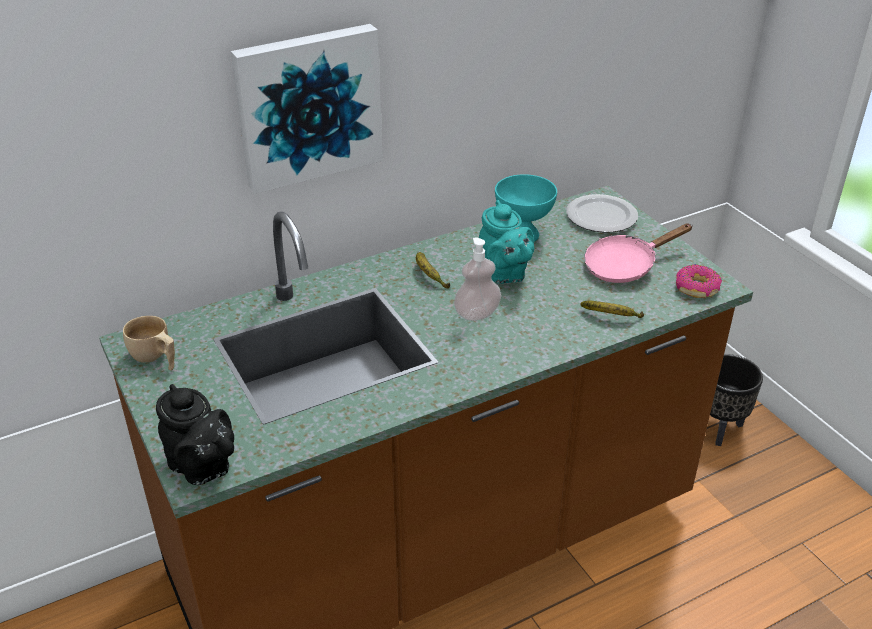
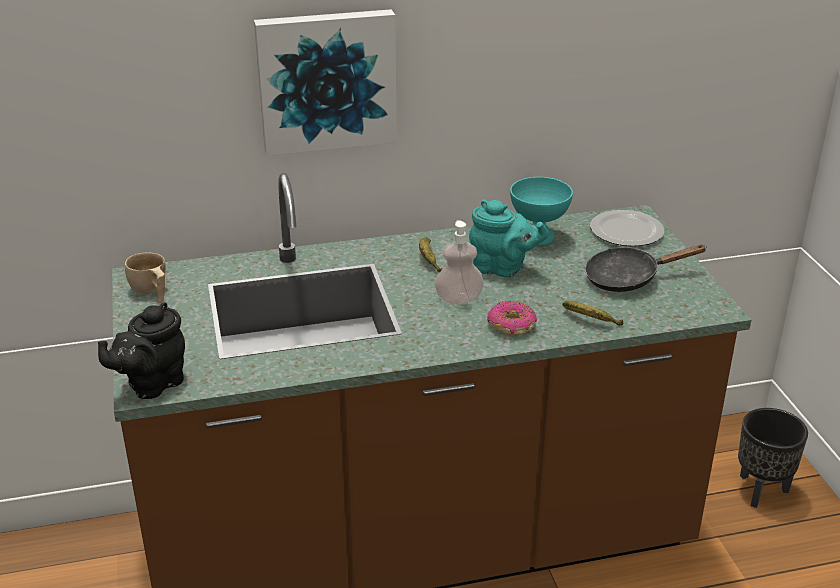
camera: 15 degrees right, 5 degrees down
(202, 468) = (152, 384): black teapot -> black teapot turned 75 degrees clockwise
(504, 274) = (502, 269): turquoise teapot -> turquoise teapot turned 60 degrees counterclockwise
(625, 266) = (628, 278): pink frying pan -> black frying pan
(697, 288) = (692, 308): donut -> donut (511, 325)

